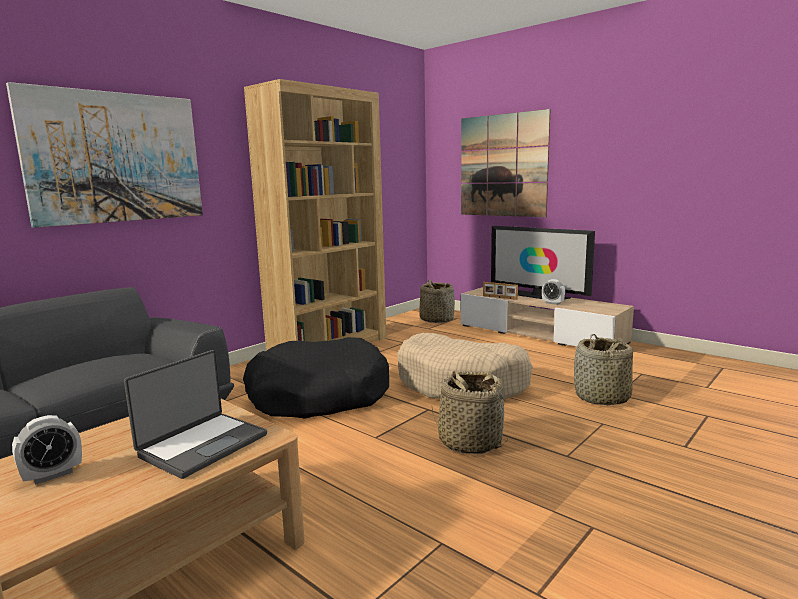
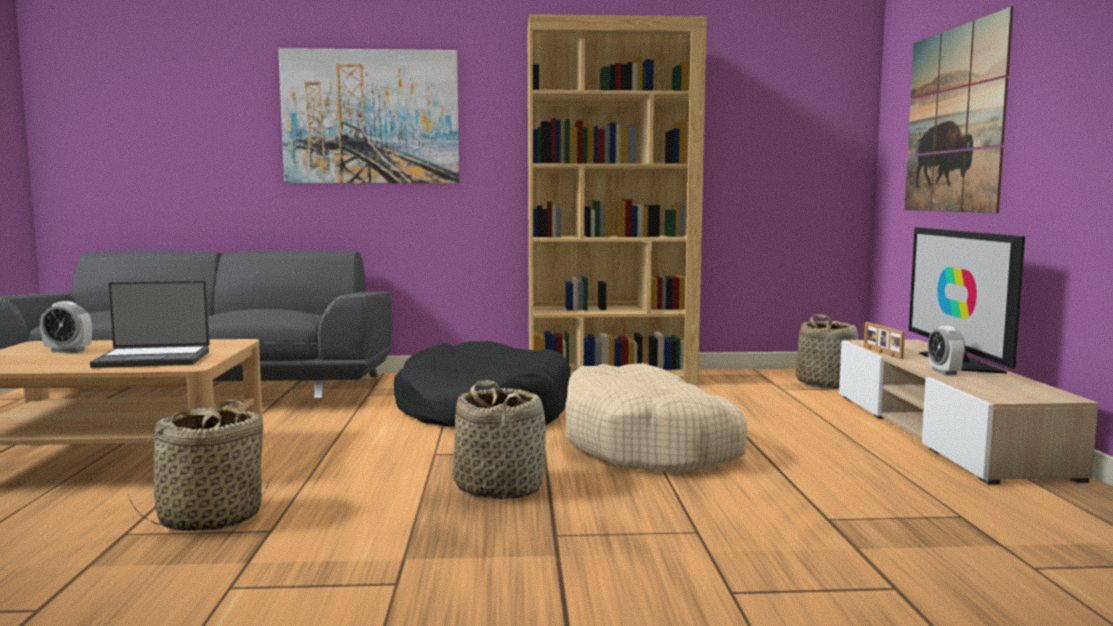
camera: 45 degrees right, 5 degrees down
(601, 398) = (787, 513): basket -> basket (209, 519)

